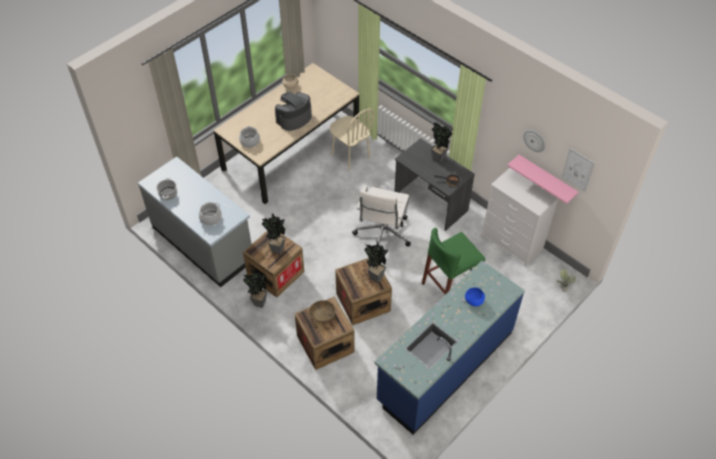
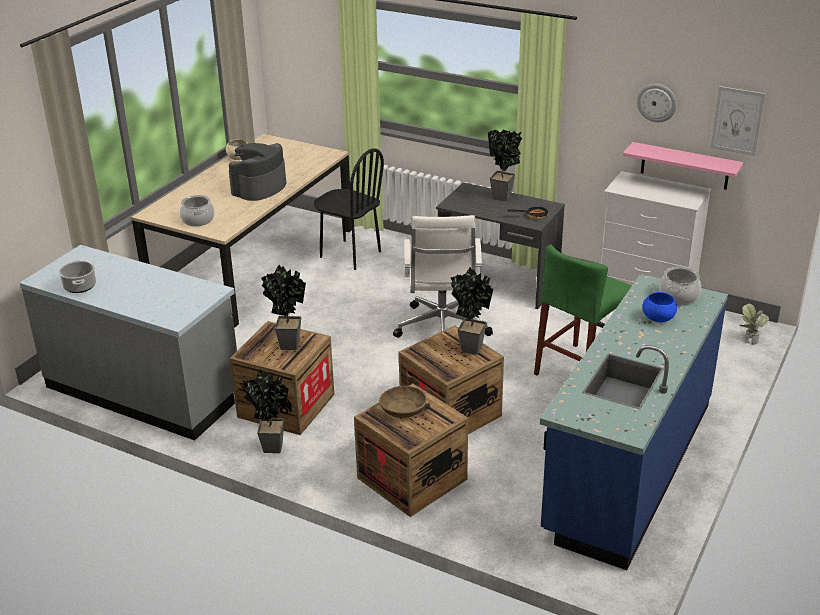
camera: 15 degrees left, 20 degrees down
(210, 218) = (166, 301): cooking pot -> cooking pot (678, 296)
(350, 156) = (350, 254): beige chair -> black chair

